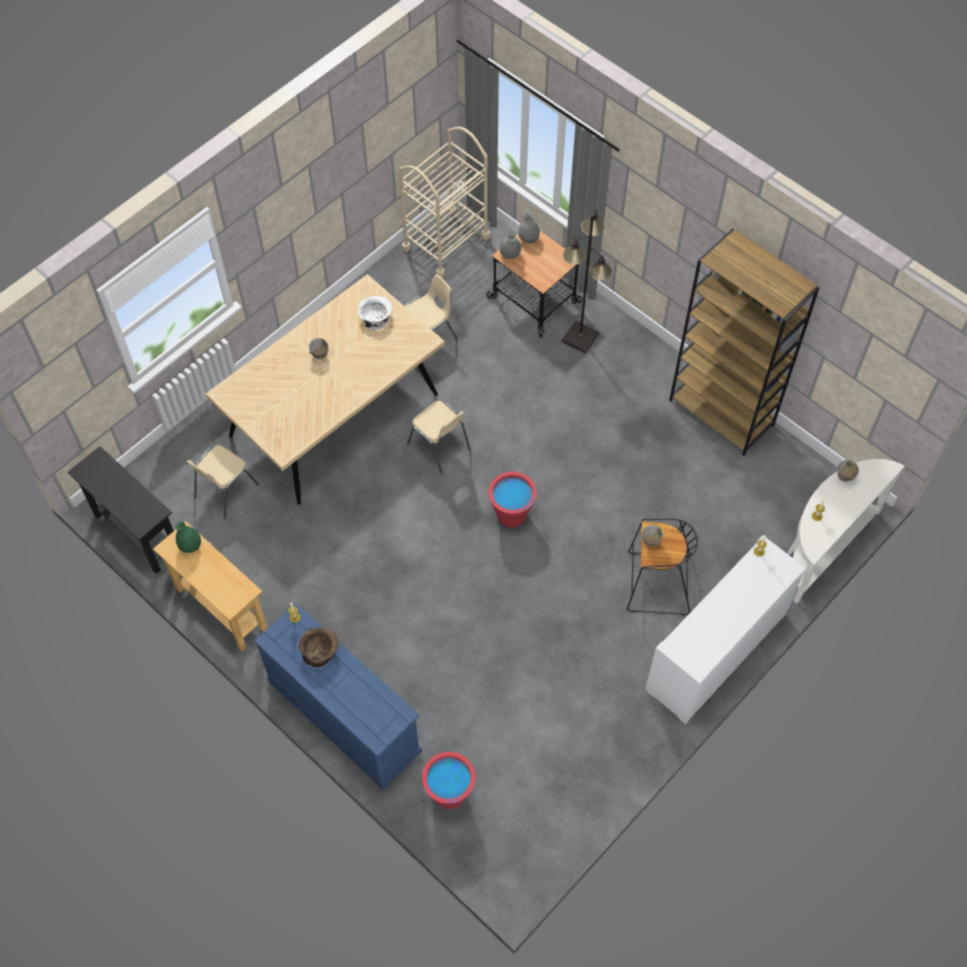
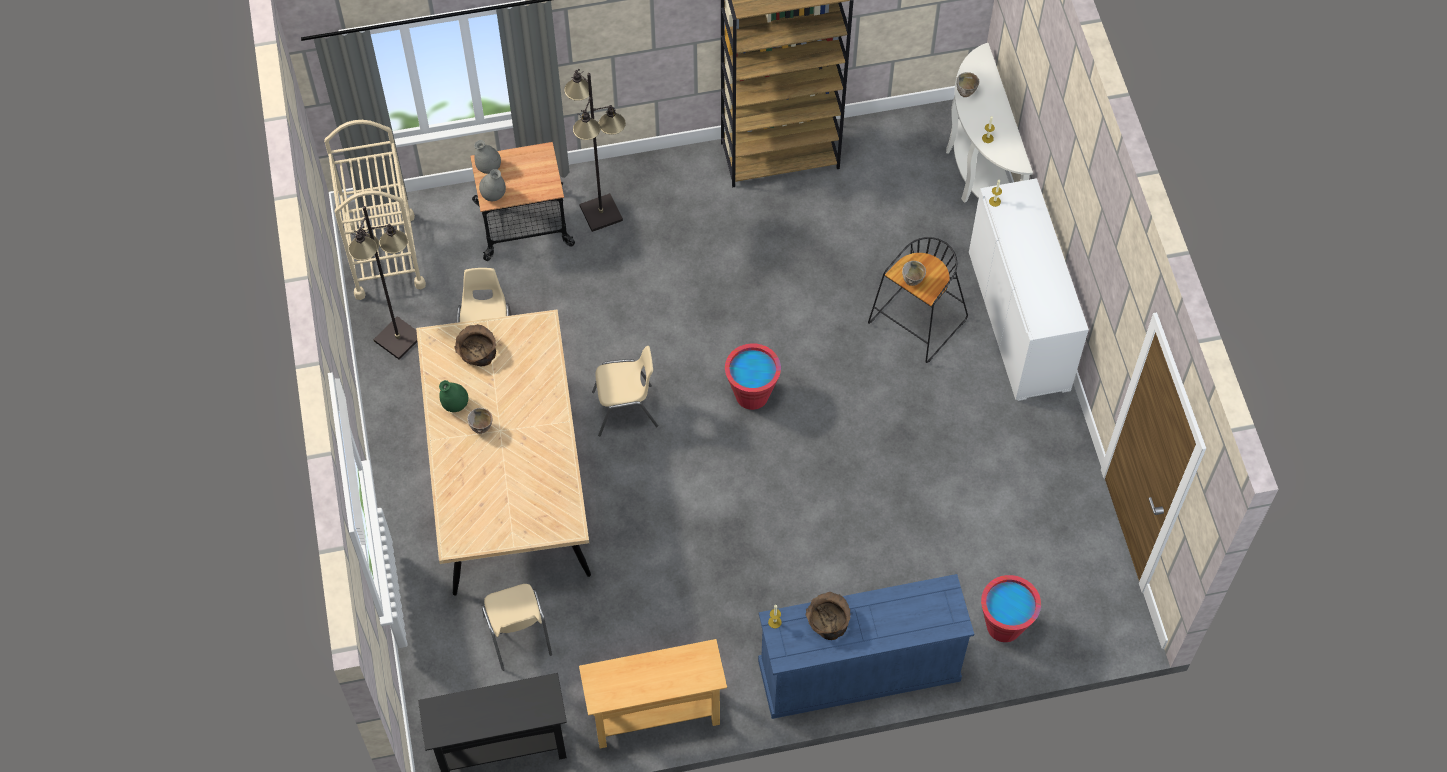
camera: 55 degrees left, 0 degrees up
(190, 546) = (613, 676): green vase -> green vase (455, 405)
(375, 317) = (476, 351): white bowl -> brown bowl
(390, 288) = (397, 338): none -> black floor lamp

